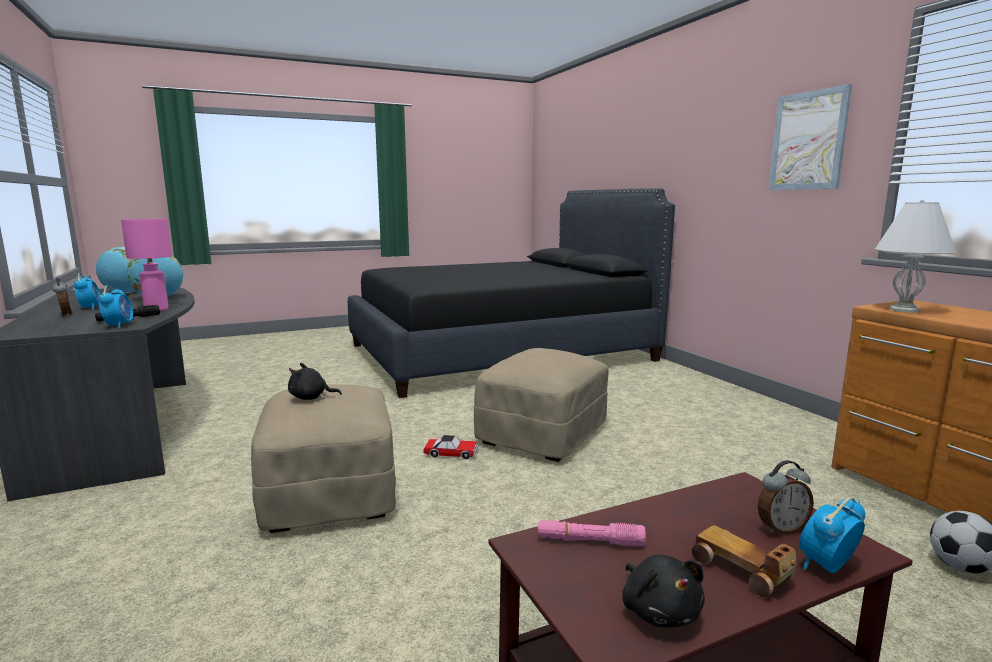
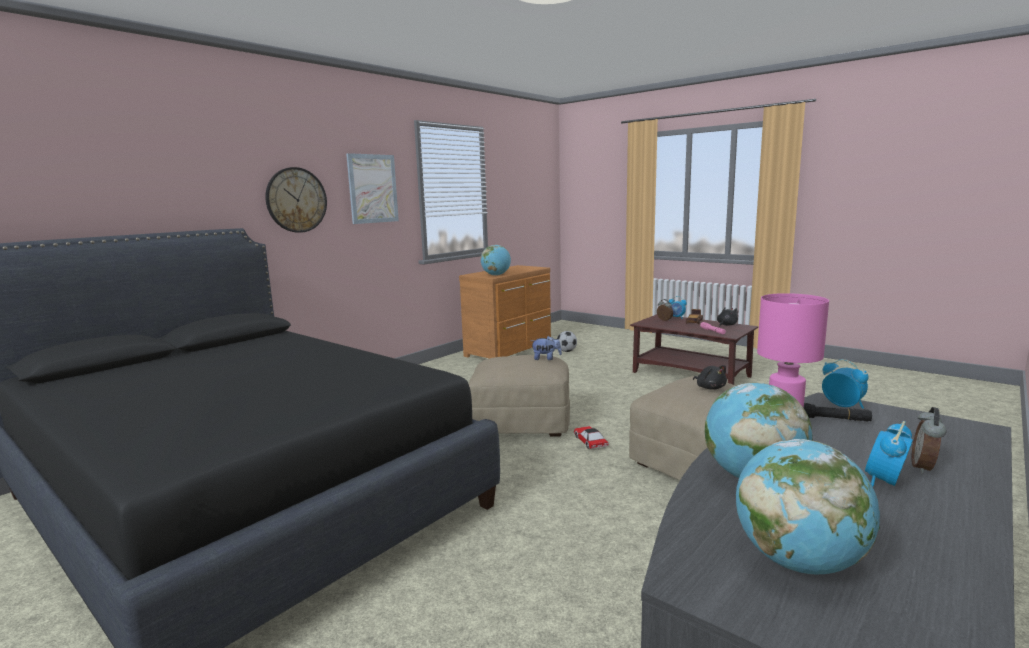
camera: 115 degrees left, 0 degrees up
(119, 326) = (843, 405): alarm clock -> alarm clock turned 90 degrees clockwise
(534, 365) = (546, 358): none -> plush toy
(717, 161) = (296, 200): none -> wall clock
(904, 310) = (496, 275): white table lamp -> globe

